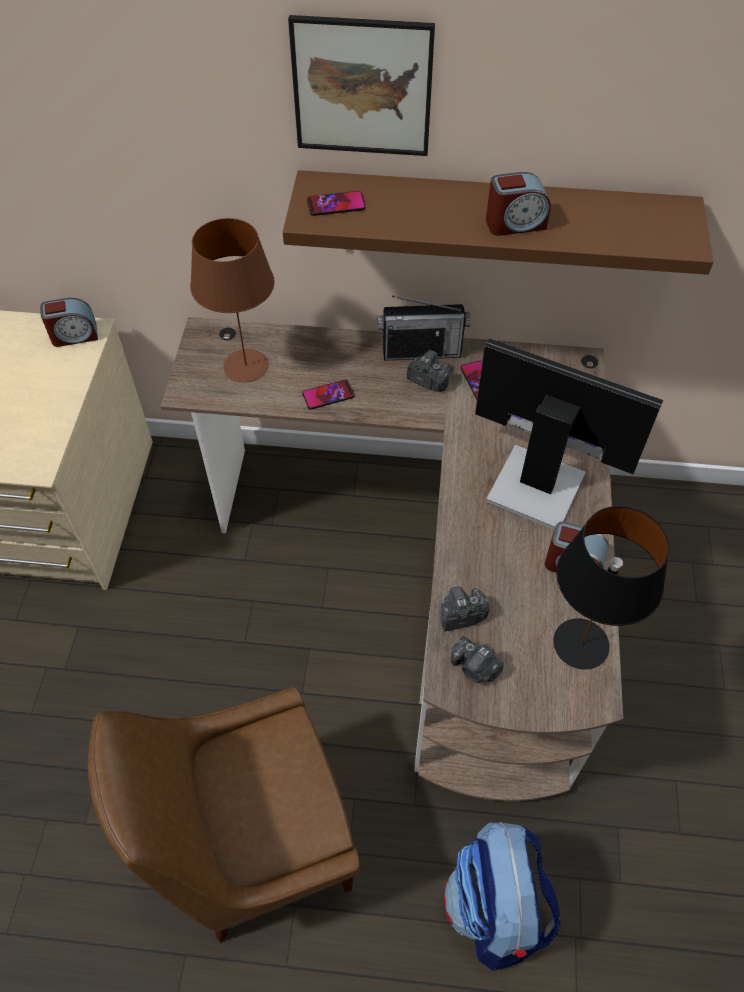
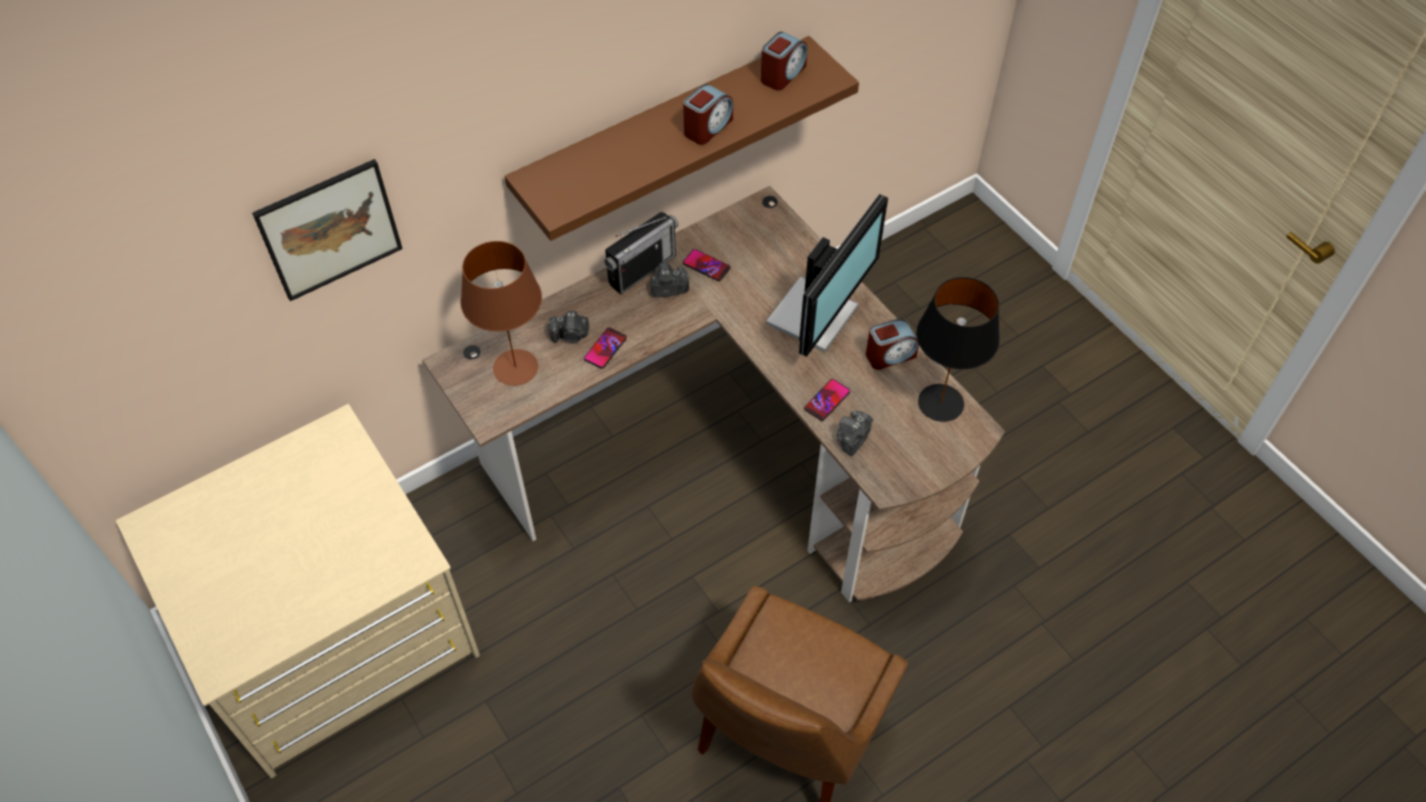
camera: 40 degrees left, 0 degrees up
(74, 335) = (328, 439): alarm clock -> alarm clock (782, 74)
(336, 204) = (565, 186): phone -> phone (827, 400)
(362, 87) = (549, 84): picture -> picture (330, 229)
(475, 668) = (892, 465): camera -> camera (570, 335)
(495, 909) = (980, 647): backpack -> none
(536, 484) = (816, 316): monitor -> monitor turned 135 degrees clockwise

